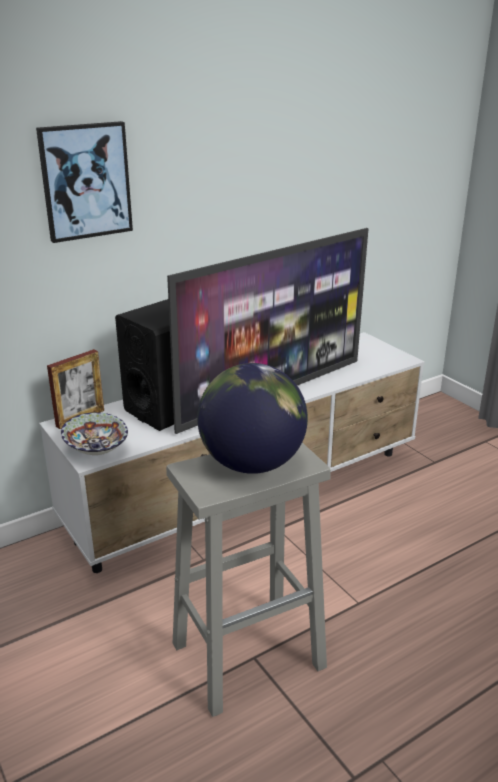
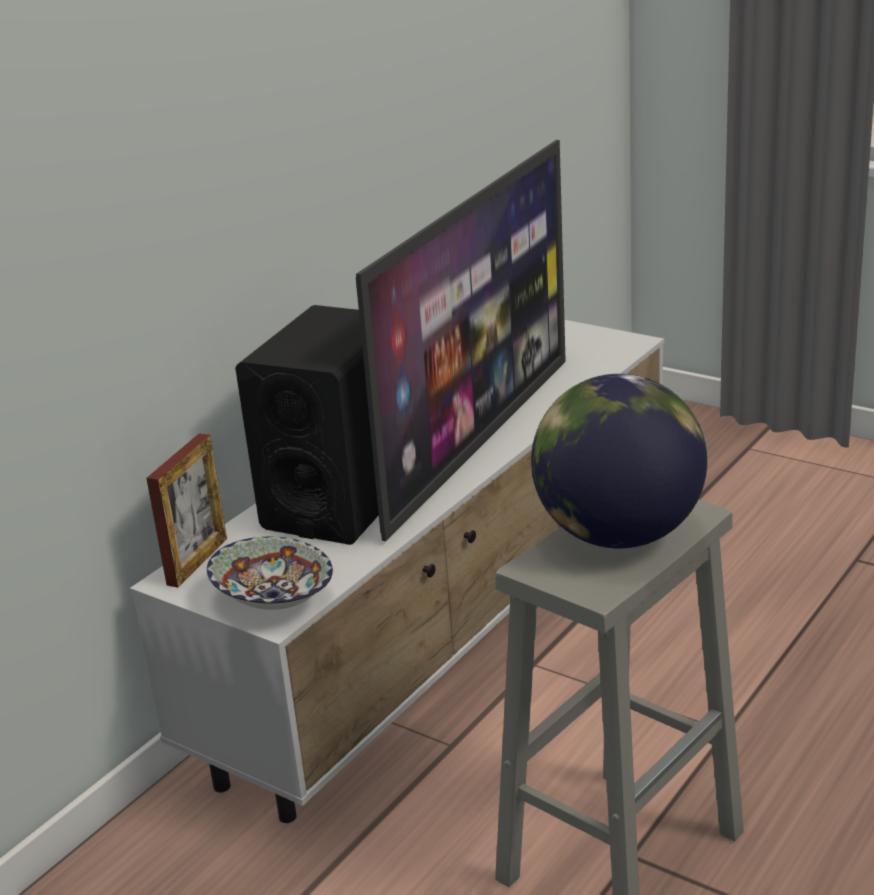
camera: 20 degrees left, 0 degrees up
(85, 181) = (152, 140): picture -> none

